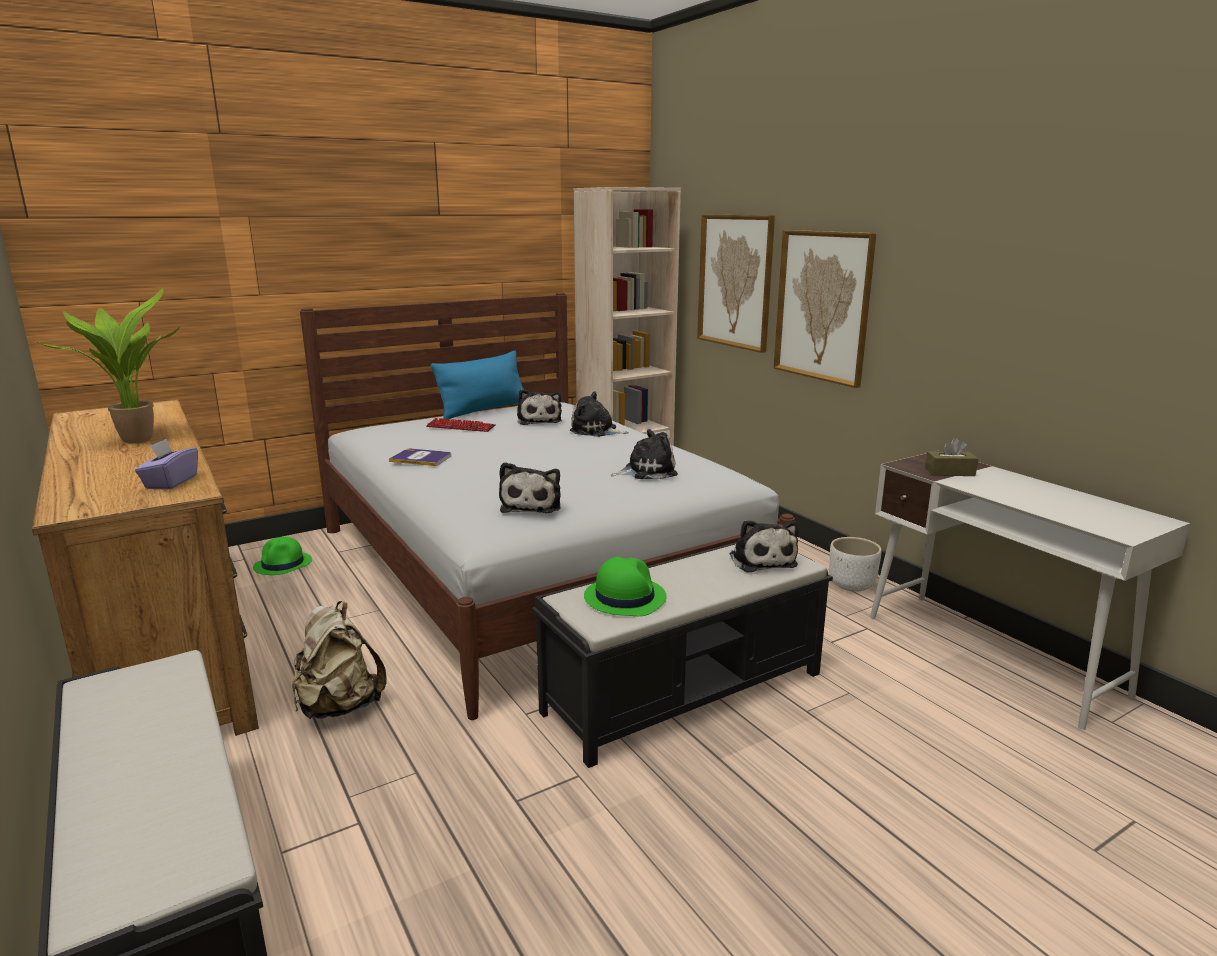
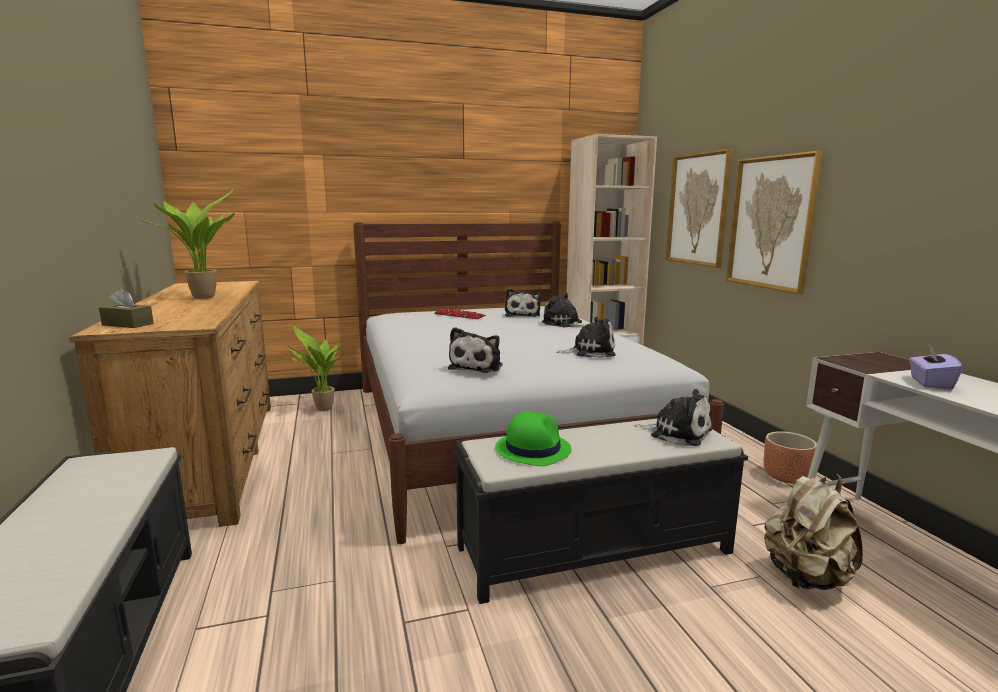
camera: 15 degrees right, 5 degrees down
(171, 482) = (192, 319): purple tissue box -> purple tissue box (930, 383)
(283, 564) = (321, 410): green hat -> potted plant
(339, 706) = (304, 516): beige backpack -> beige backpack (806, 578)
(421, 458) = (415, 331): book -> none
(484, 409) = (486, 307): blue pillow -> none
(761, 560) = (677, 433): plush toy -> plush toy turned 60 degrees counterclockwise
(852, 585) = (786, 477): white planter -> brown planter
(949, 472) = (886, 368): brown tissue box -> brown tissue box (127, 324)

